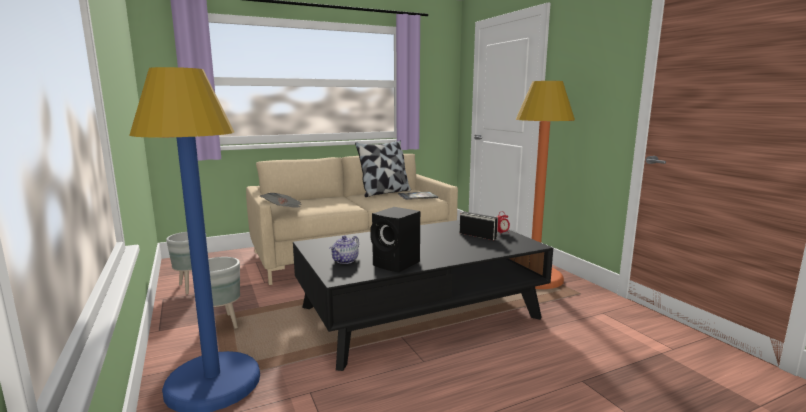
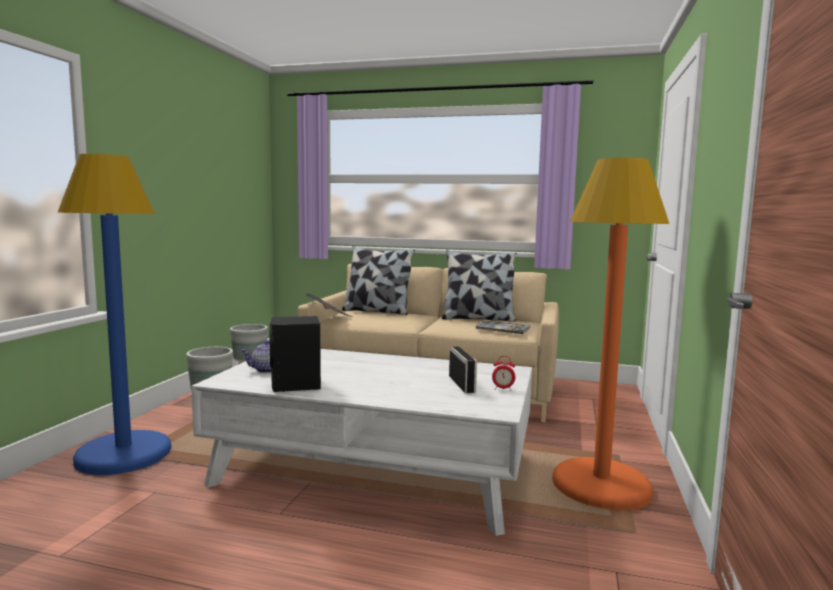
camera: 40 degrees right, 5 degrees down
(302, 199) = (377, 311): none -> pillow
(420, 312) = (374, 468): black coffee table -> white coffee table

